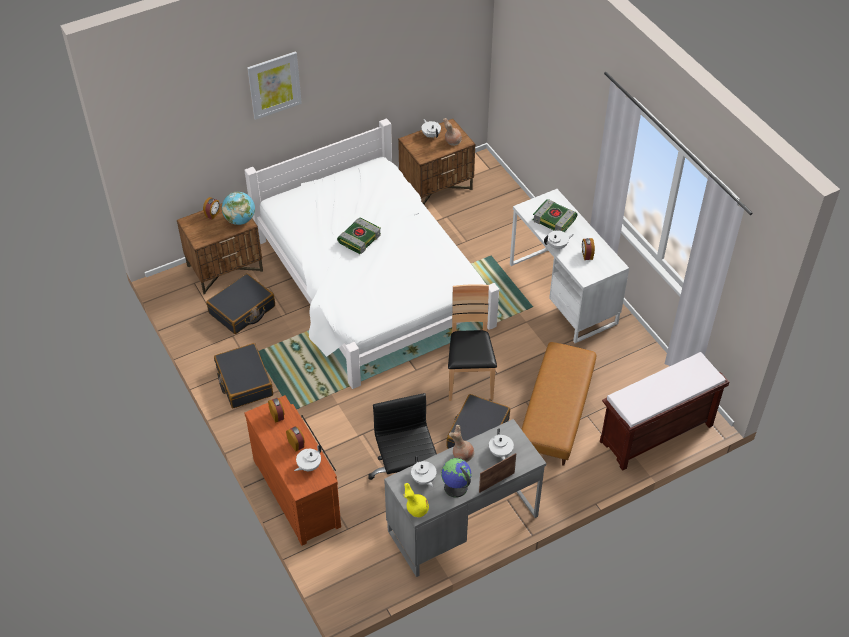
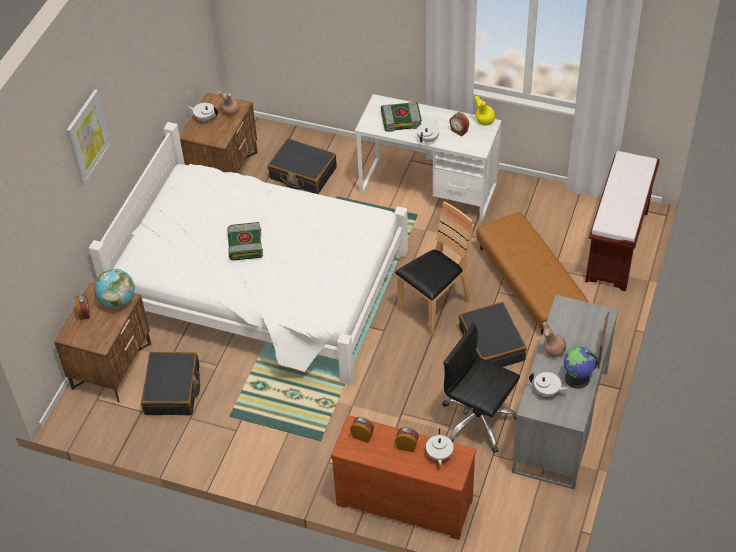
camera: 40 degrees left, 0 degrees up
(244, 382) = (249, 448): black suitcase -> black suitcase (302, 173)
(416, 510) = (570, 418): yellow vase -> yellow vase (484, 121)
(469, 379) = (434, 306): brown chair -> brown chair turned 90 degrees clockwise
(500, 452) = (577, 327): white teapot -> none

